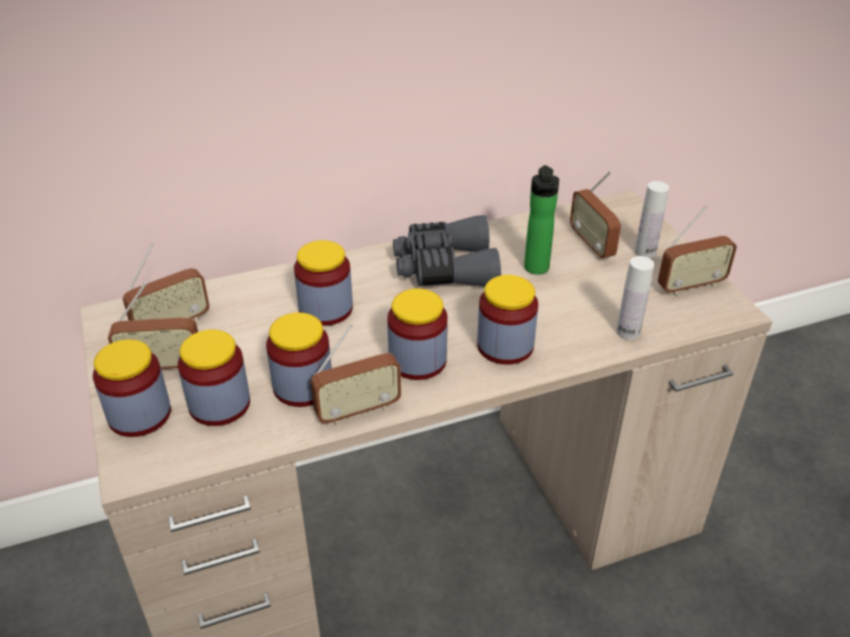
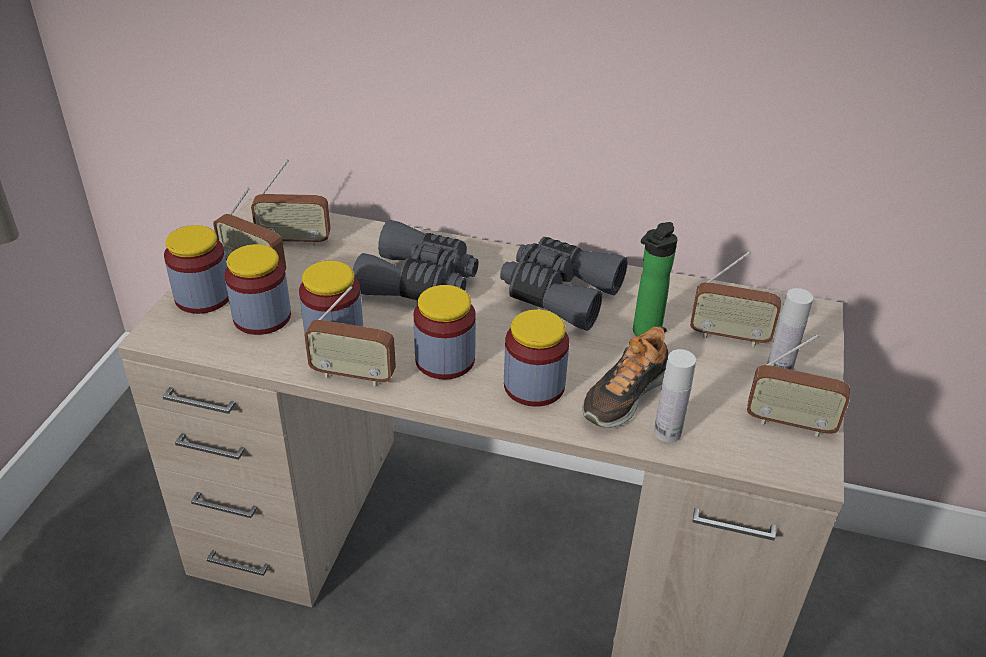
camera: 35 degrees right, 0 degrees up
(326, 309) = (419, 282): jar -> grey binoculars
(572, 320) = (625, 394): none -> shoe
(592, 245) = (729, 336): radio -> radio turned 90 degrees counterclockwise

